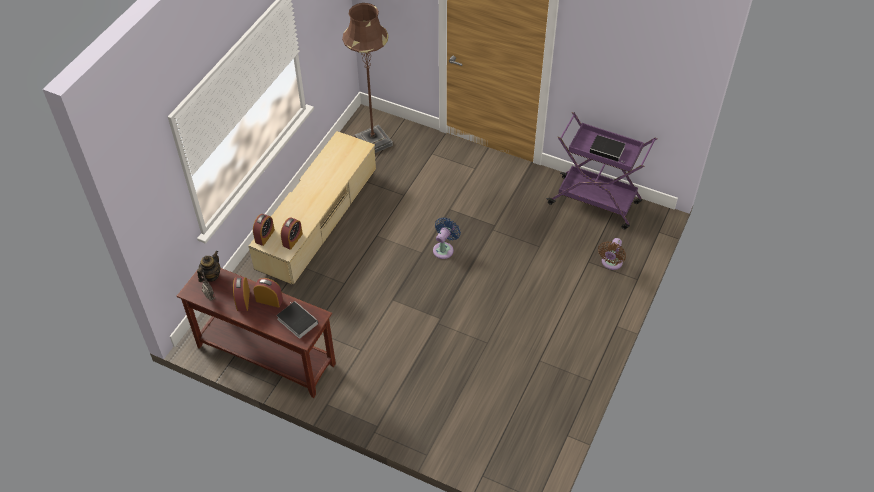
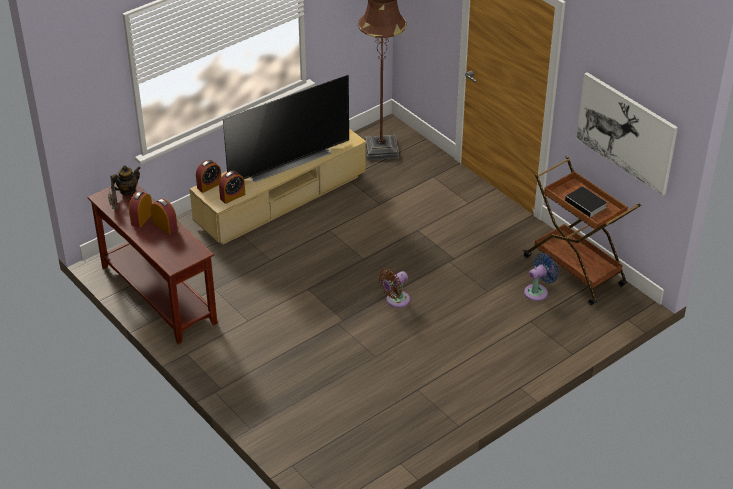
camera: 25 degrees right, 10 degrees down
(296, 320) = (177, 250): book -> none
(319, 187) = (287, 161): none -> television
(444, 249) = (388, 262): blue fan -> blue fan (538, 291)
(594, 203) = (574, 272): purple cart -> brown cart
(611, 263) = (554, 330): brown fan -> brown fan (395, 300)
(636, 82) = (626, 132): none -> picture

